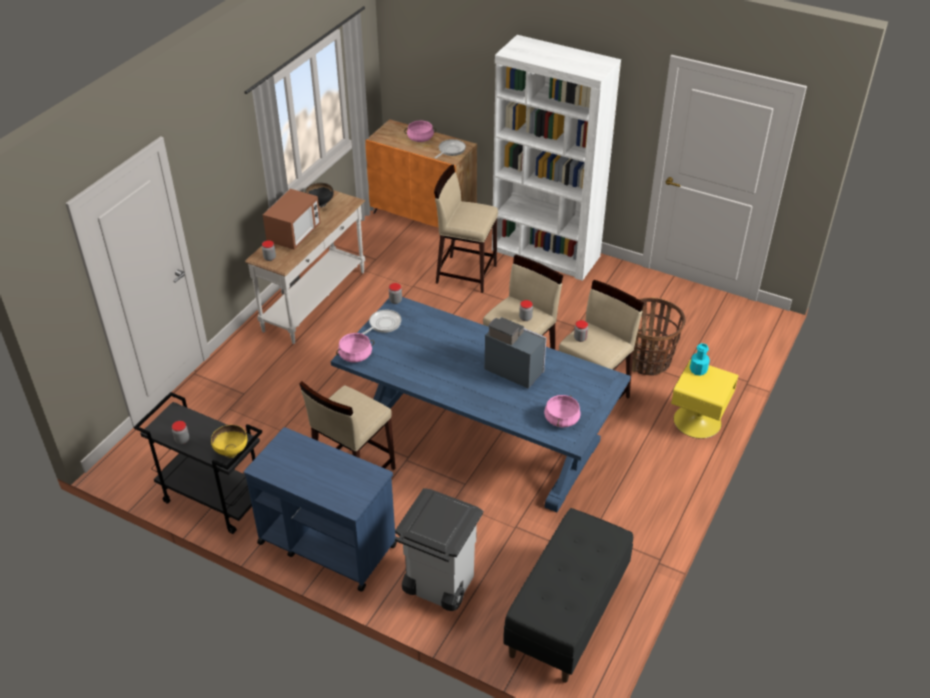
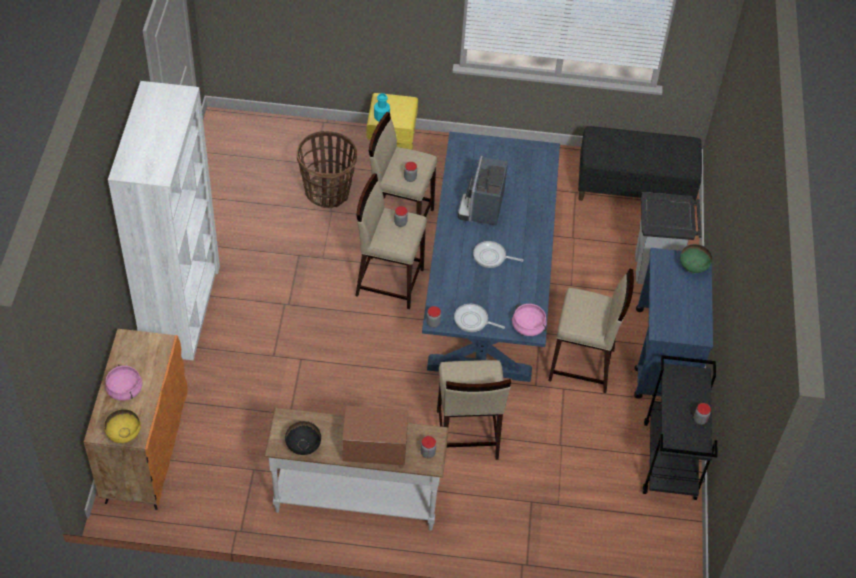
camera: 115 degrees left, 10 degrees up
(232, 452) = (689, 375): yellow bowl -> yellow bowl (124, 435)
(346, 496) = (692, 268): none -> green bowl
(450, 150) = (143, 349): frying pan -> frying pan (491, 257)
(466, 273) = (247, 371): beige stool -> beige stool (466, 435)
(562, 419) = (526, 162): pink cooking pot -> none

